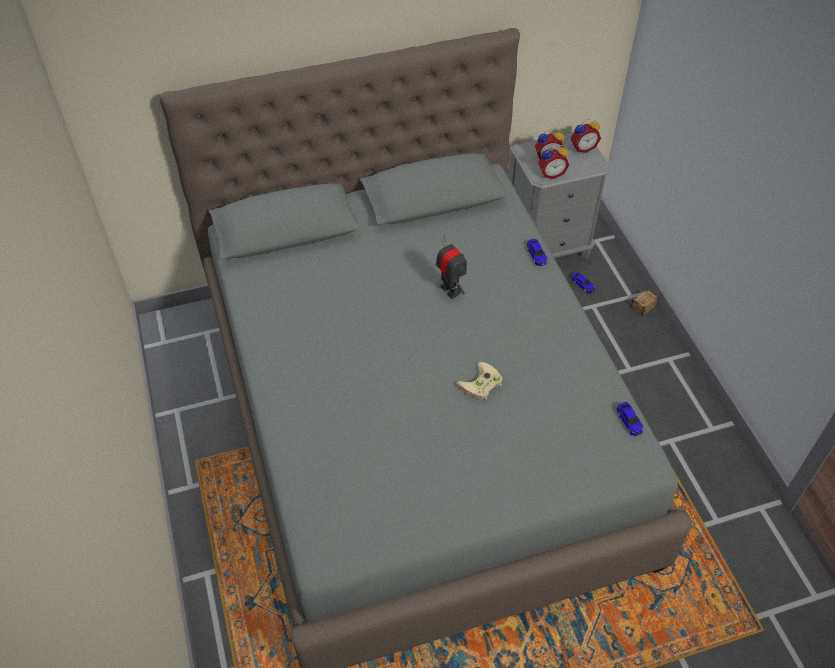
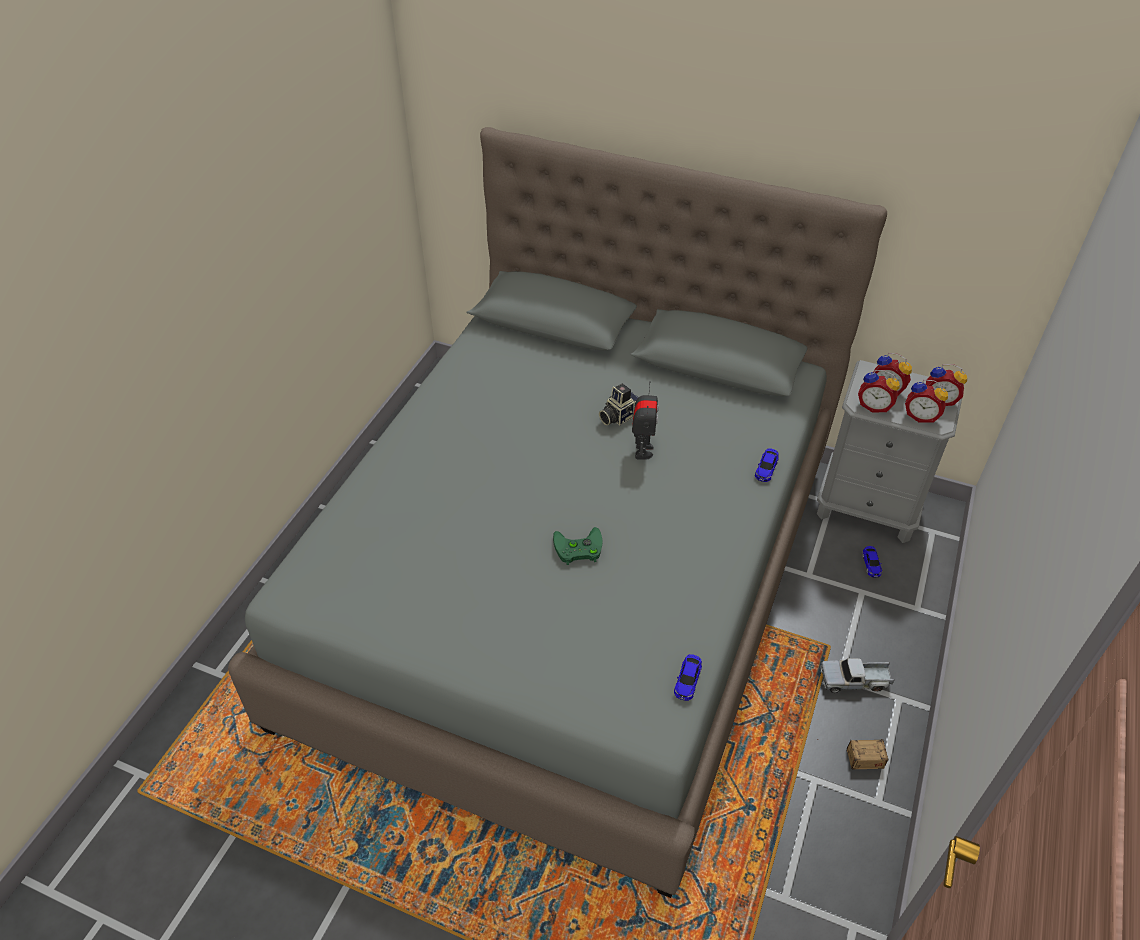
camera: 40 degrees right, 5 degrees down
(408, 275) = (618, 416): none -> camera
(481, 385) = (577, 549): beige game controller -> green game controller
(583, 165) = (921, 416): none -> alarm clock
(633, 314) = (902, 627): storage box -> storage box (842, 759)
(638, 365) = (854, 680): none -> toy truck

